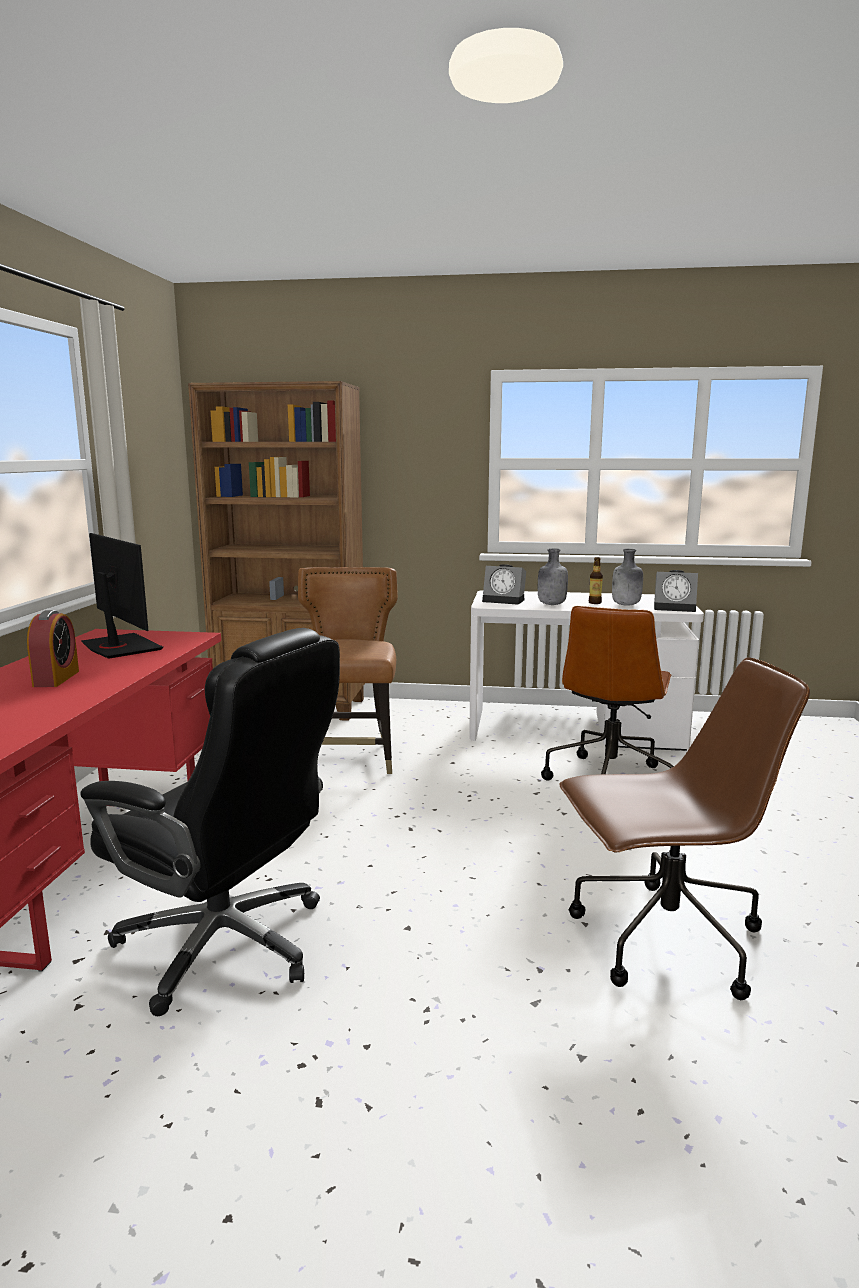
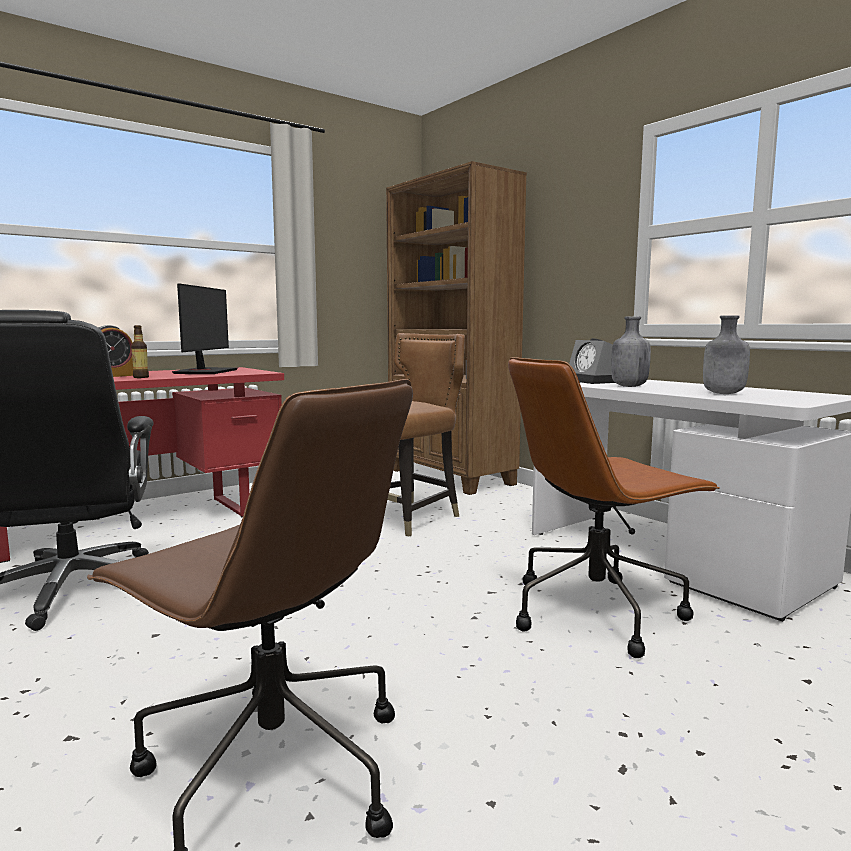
camera: 45 degrees right, 5 degrees down
(595, 603) = (689, 390): bottle -> bottle (141, 377)
(675, 608) = (785, 401): alarm clock -> none

